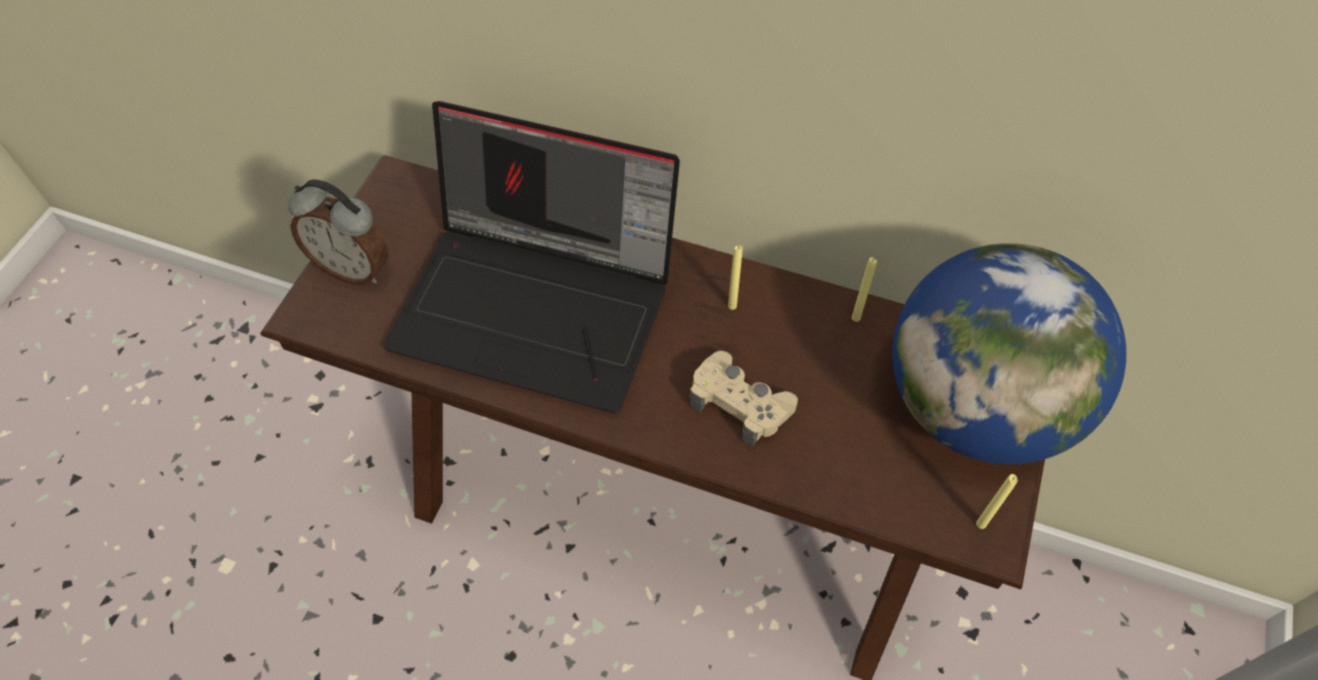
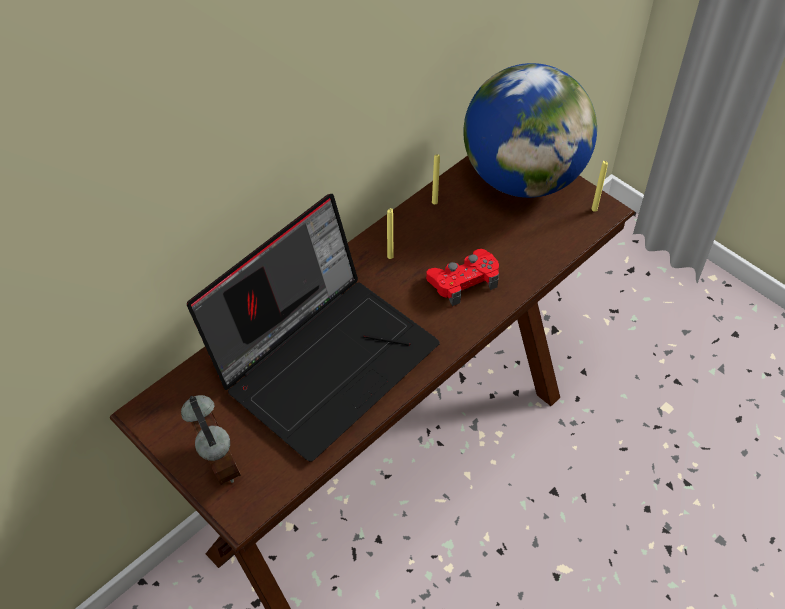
camera: 65 degrees left, 5 degrees down
(354, 268) = (217, 464): alarm clock -> alarm clock turned 75 degrees counterclockwise
(740, 403) = (463, 281): beige game controller -> red game controller

